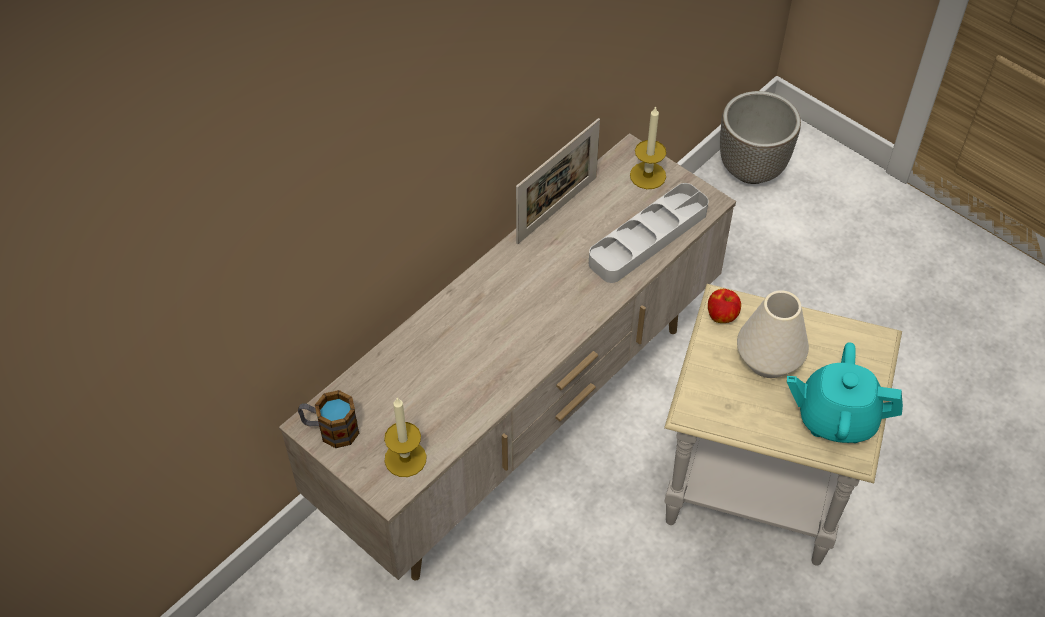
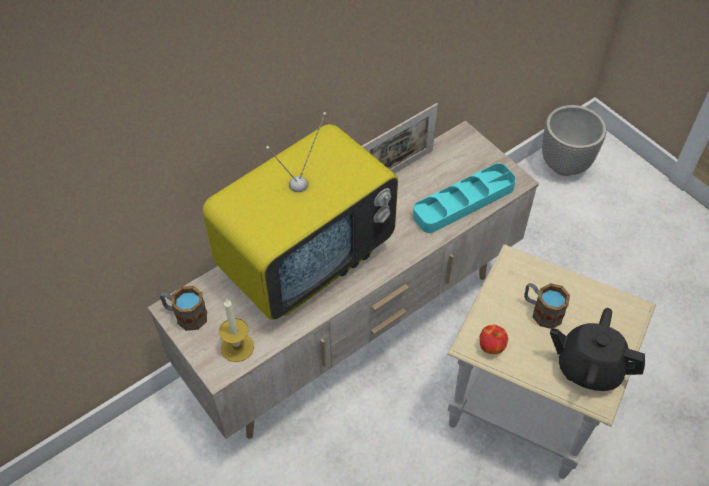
camera: 10 degrees right, 0 degrees up
(467, 338) = (306, 260): none -> television
(647, 175) = (473, 154): candle -> none
(648, 238) = (463, 202): grey tray -> turquoise tray
(722, 316) = (510, 271): apple -> apple (491, 346)
(768, 359) = (541, 311): white vase -> mug
(836, 418) = (588, 367): turquoise teapot -> black teapot

